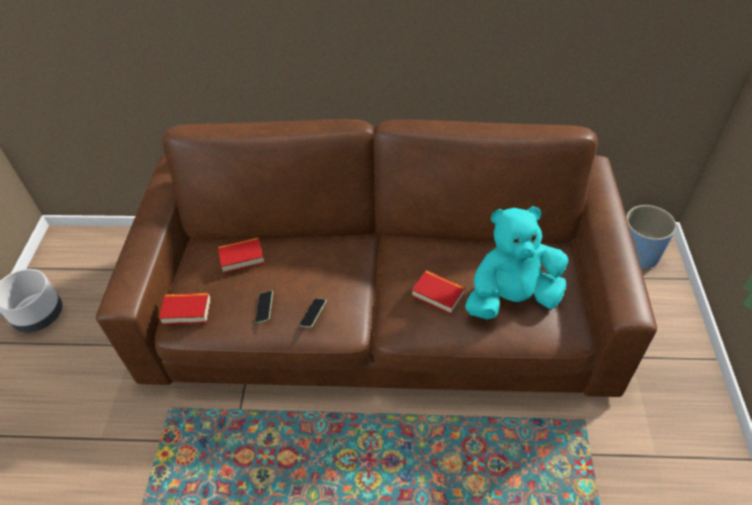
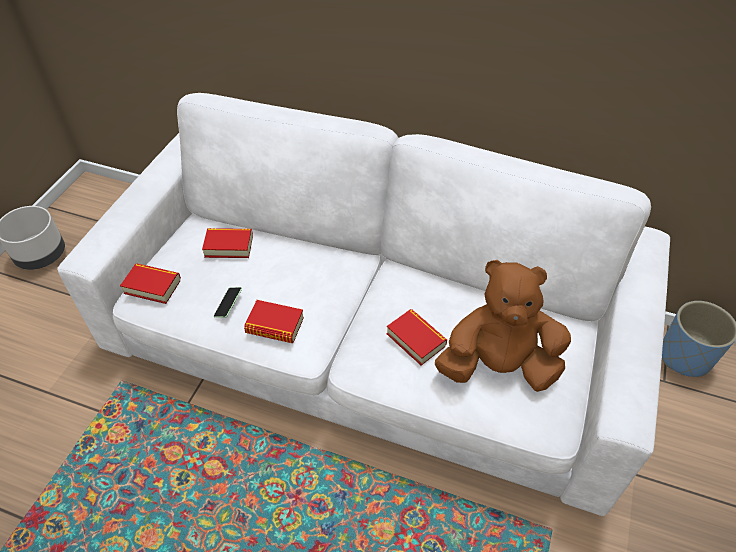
camera: 15 degrees right, 0 degrees up
(313, 315) = (275, 325): phone -> book
(379, 309) = (368, 339): brown sofa -> white sofa
(511, 298) = (498, 366): turquoise plush toy -> brown plush toy

